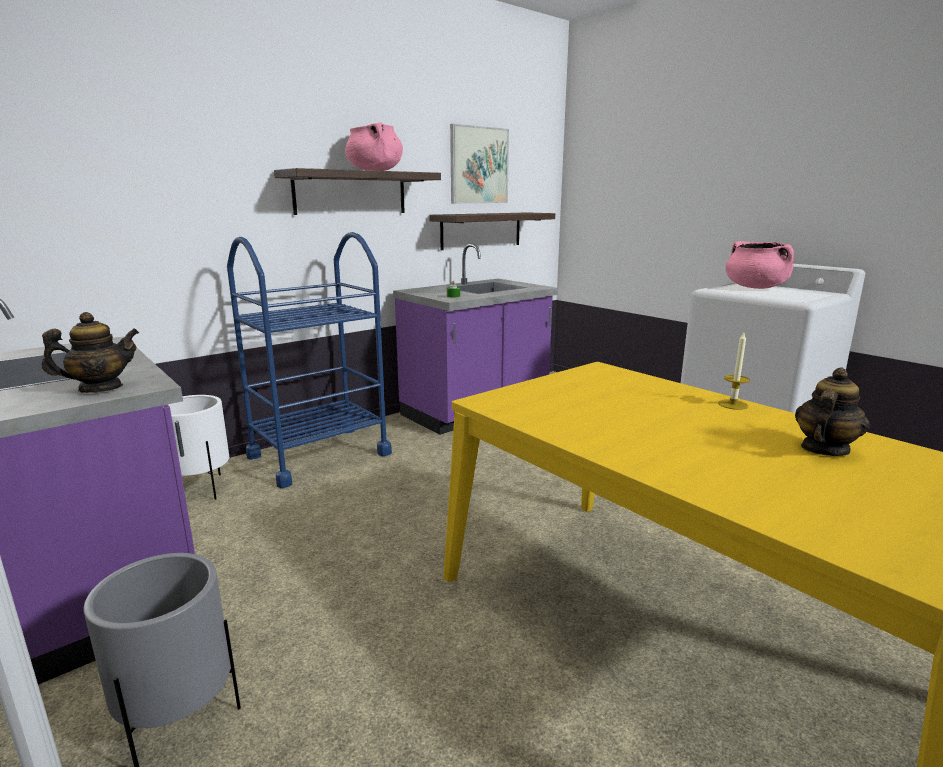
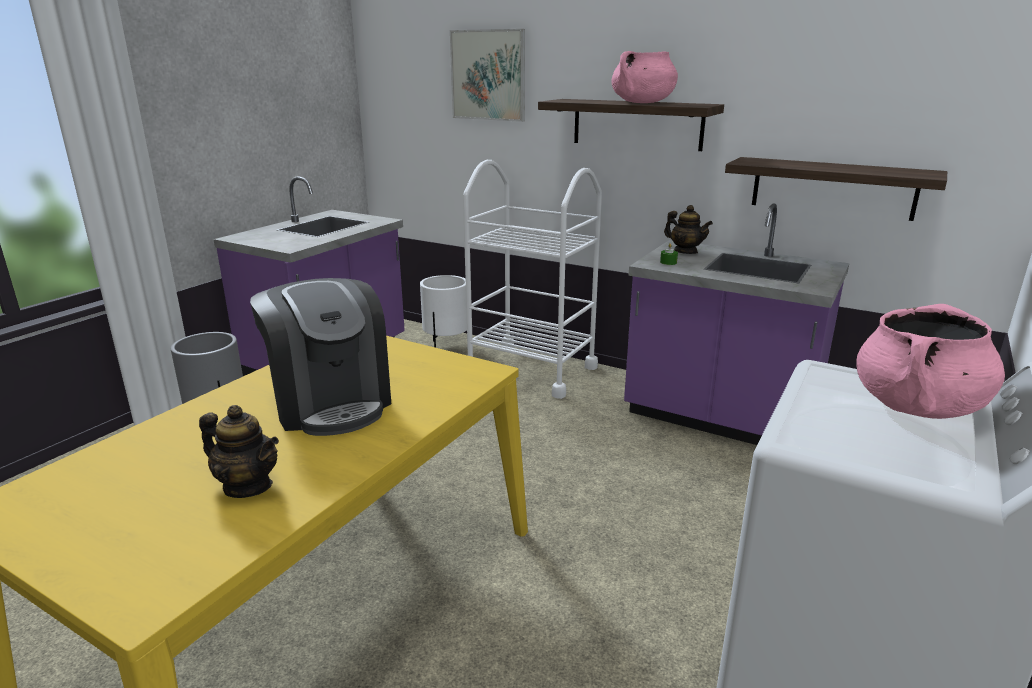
camera: 70 degrees right, 5 degrees up
(100, 388) = (283, 242): teapot -> teapot (685, 251)
(319, 455) = (531, 370): blue cart -> white cart
(479, 165) = (844, 93): picture -> picture (488, 75)
(654, 416) = (330, 403): none -> coffee machine
(733, 404) = (381, 442): candle -> none

